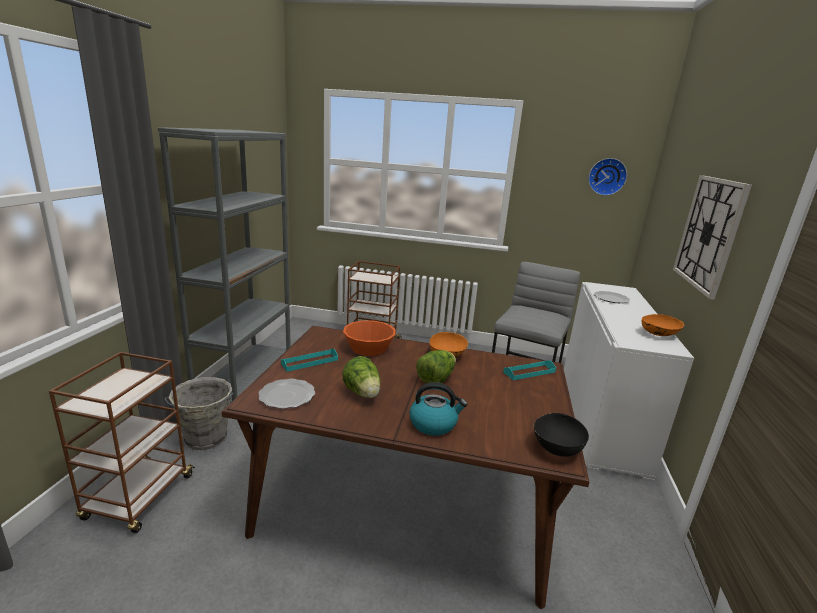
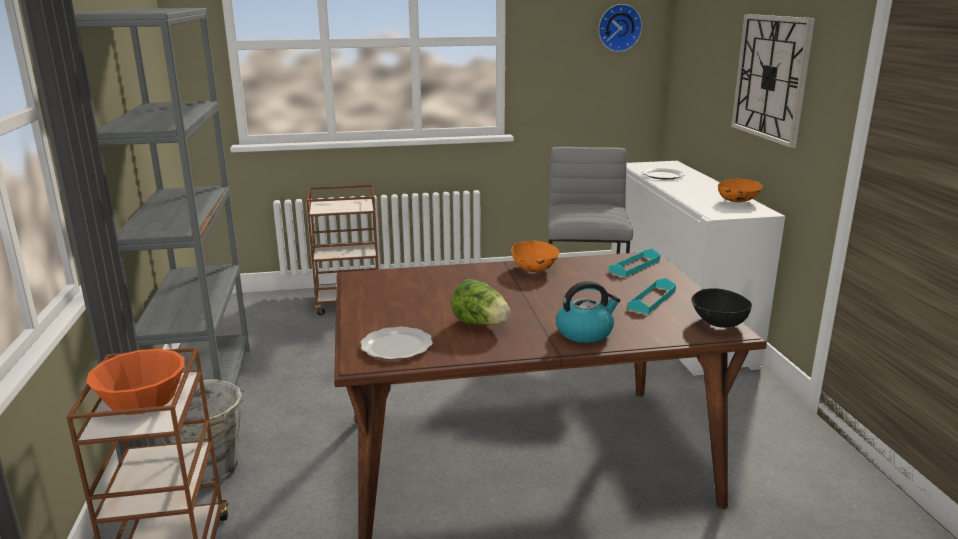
camera: 20 degrees left, 0 degrees up
(309, 362) = (382, 309): turquoise tray -> turquoise tray (652, 299)
(368, 348) = (436, 280): orange bowl -> orange bowl (141, 398)
(436, 379) = (546, 293): lettuce -> none

